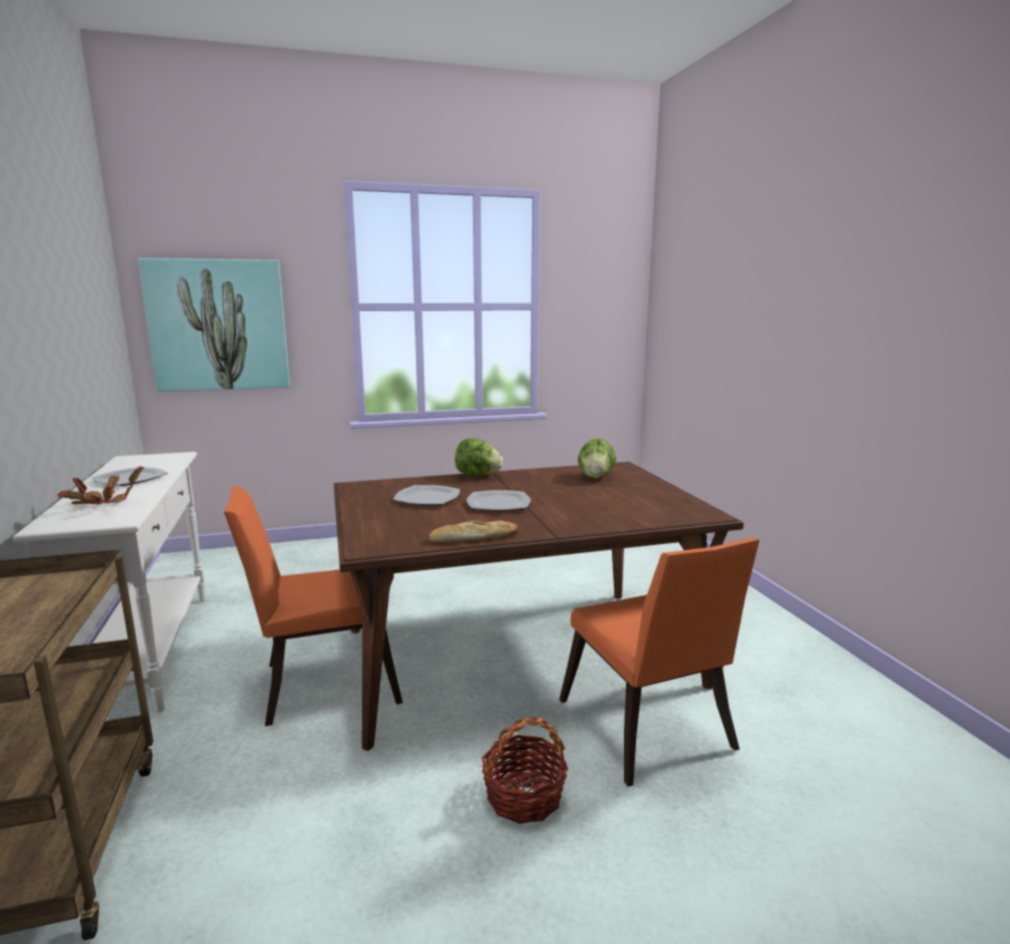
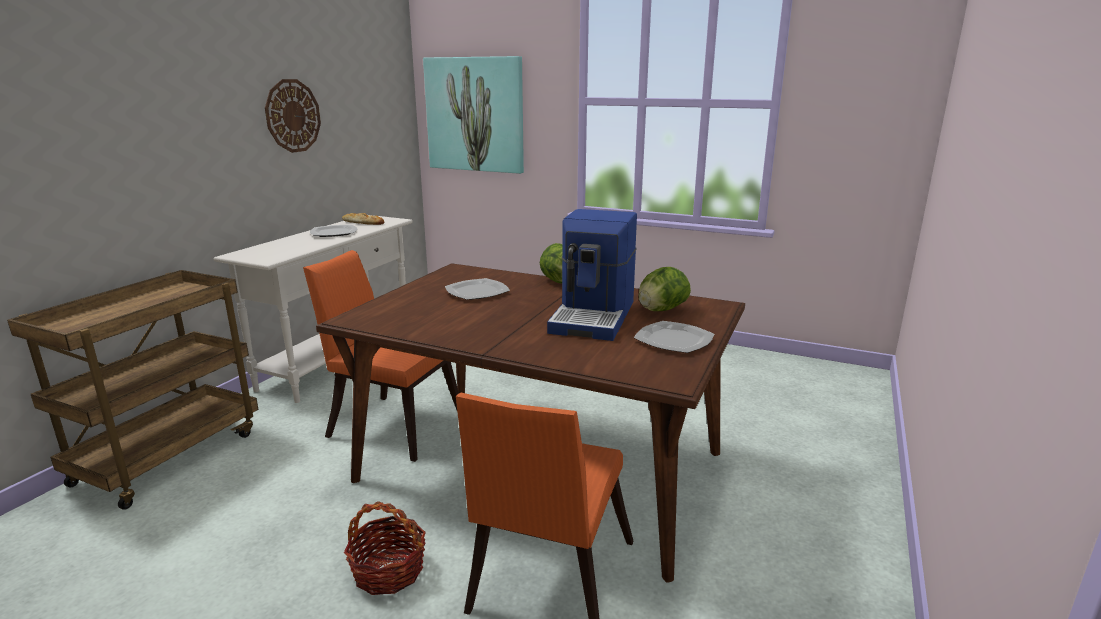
camera: 40 degrees right, 5 degrees up
(44, 328) = (292, 116): none -> wall clock
(101, 504) = (285, 247): potted plant -> none
(473, 537) = (428, 333): bread -> bread (363, 222)
(498, 504) = (514, 311): plate -> plate (673, 340)
(565, 492) = (594, 317): none -> coffee machine

